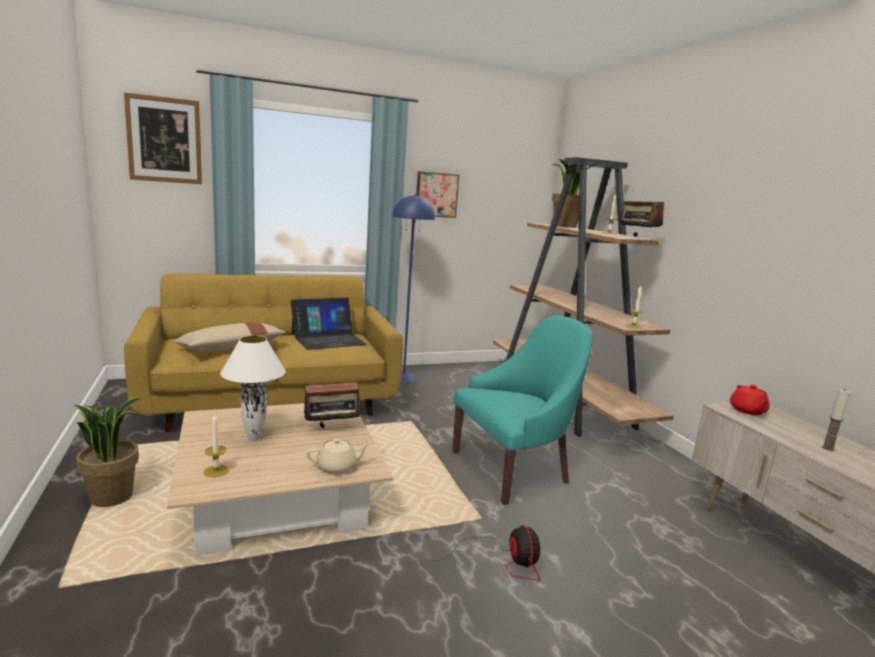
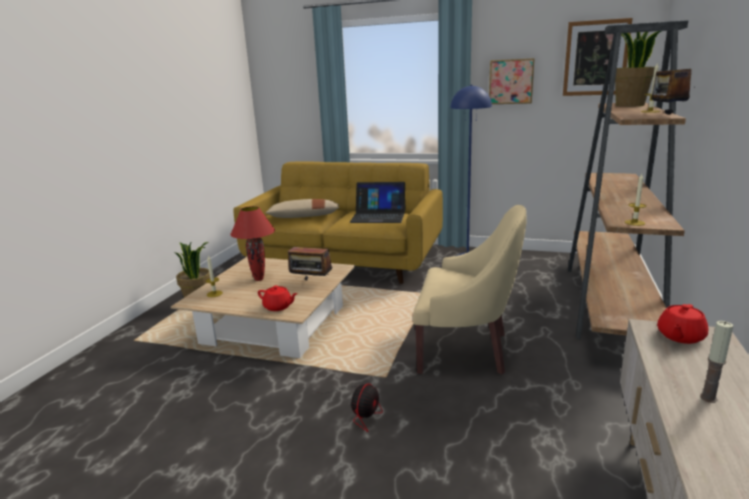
camera: 40 degrees right, 5 degrees up
(164, 140) = (291, 63): picture -> picture (596, 58)
(254, 438) = (259, 279): white table lamp -> red table lamp
(337, 467) = (278, 307): beige teapot -> red teapot
(513, 469) = (465, 349): turquoise armchair -> beige armchair

